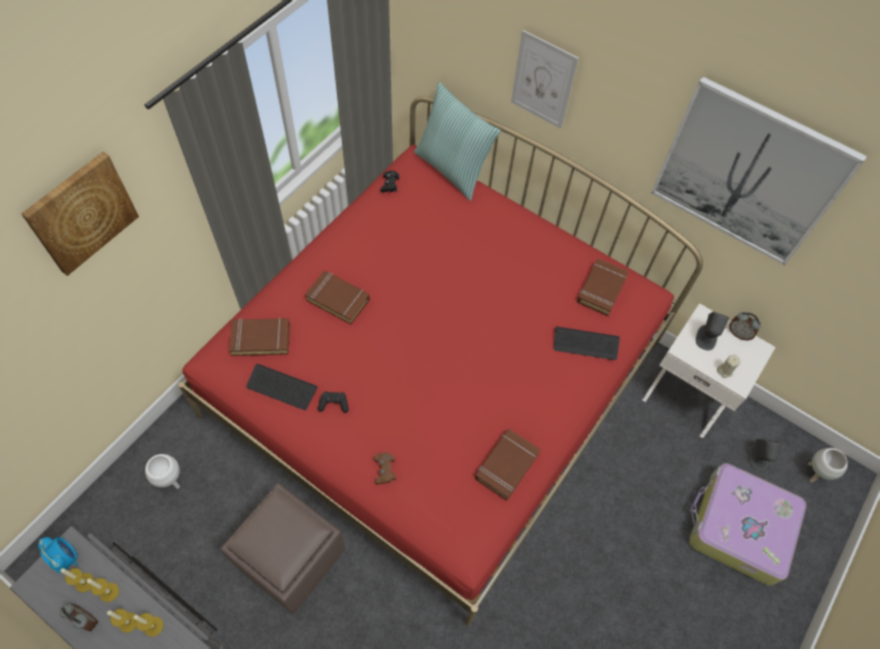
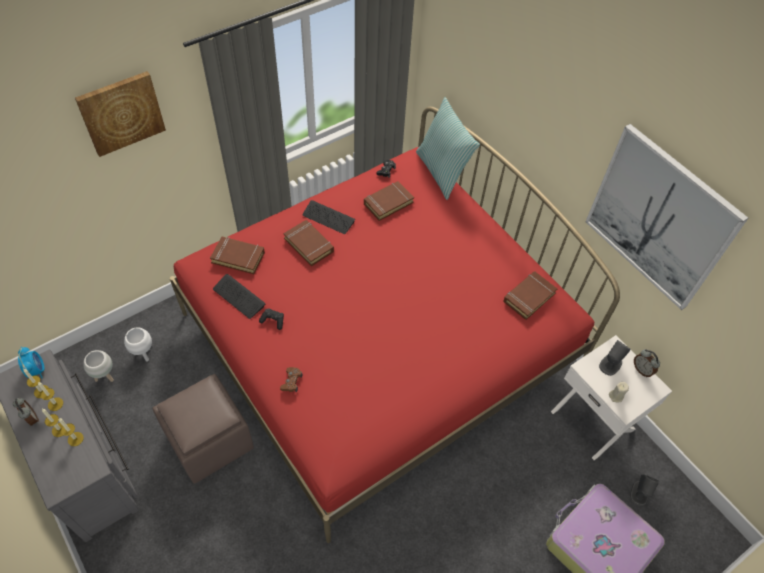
camera: 20 degrees right, 5 degrees down
(506, 465) = (390, 409): brown book -> brown book (388, 203)
(543, 80) = (517, 108): picture -> none
(585, 344) = (497, 336): keyboard -> keyboard (328, 218)
(815, 473) = (690, 524): white planter -> white planter (105, 376)

